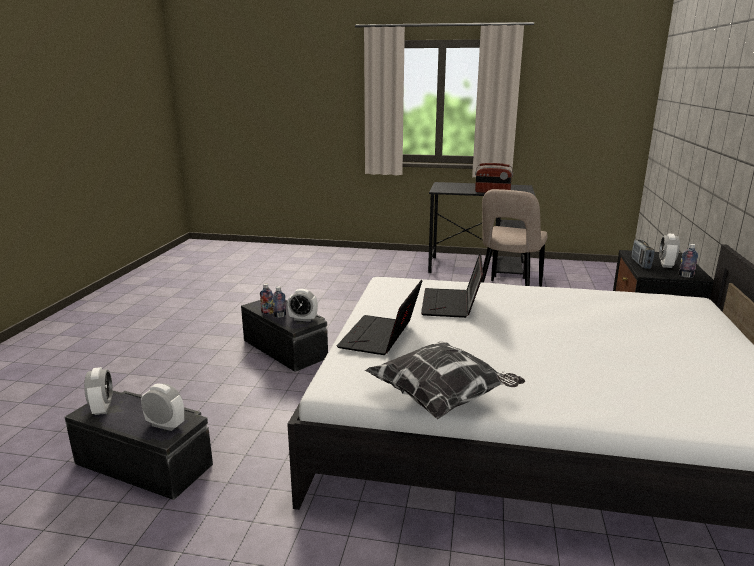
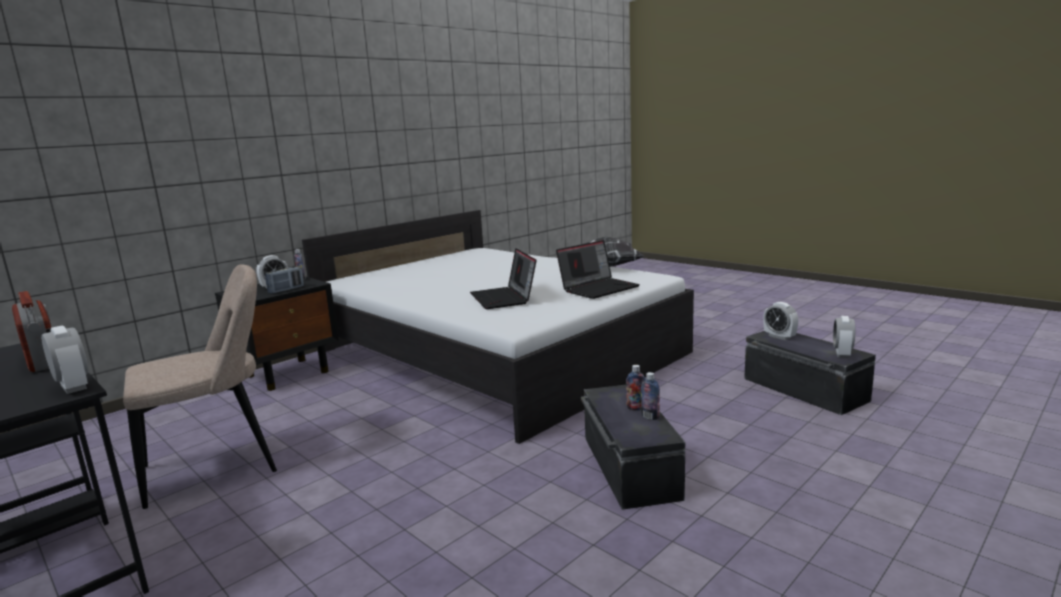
camera: 145 degrees left, 5 degrees down
(303, 319) = (609, 397): alarm clock -> alarm clock (73, 387)
(452, 304) = (504, 298): laptop -> laptop turned 120 degrees clockwise

